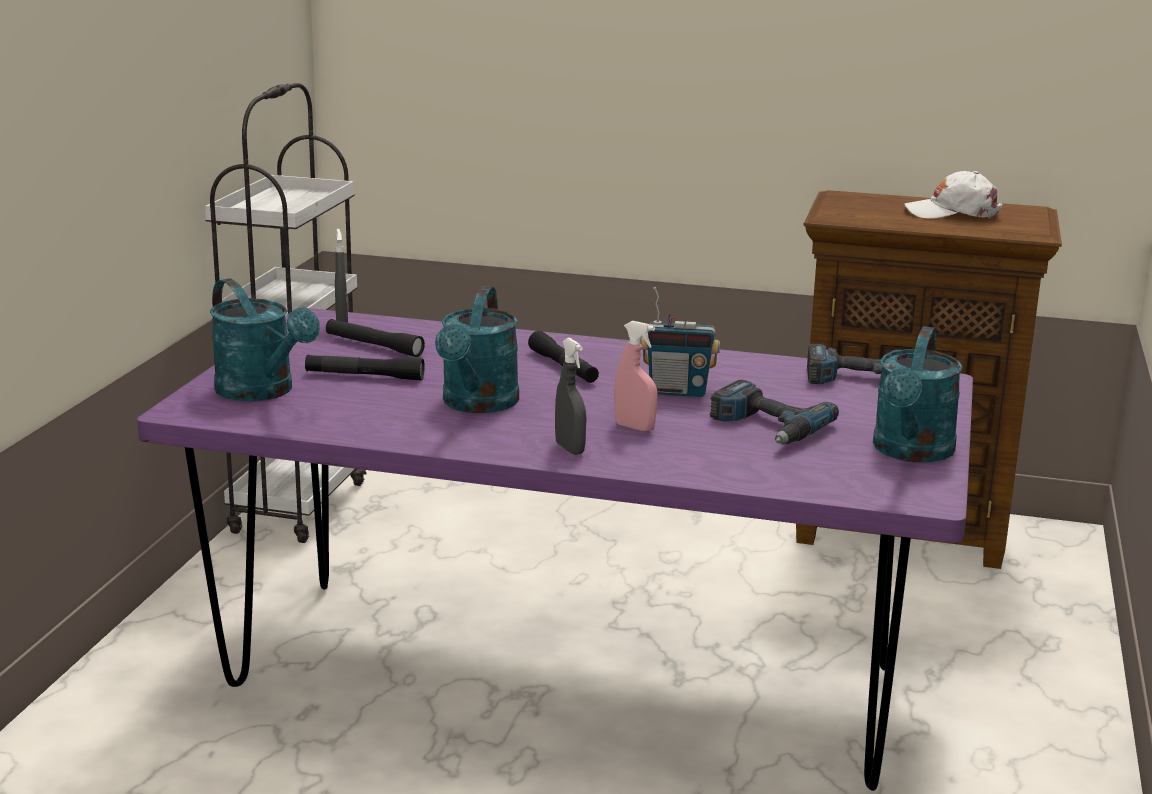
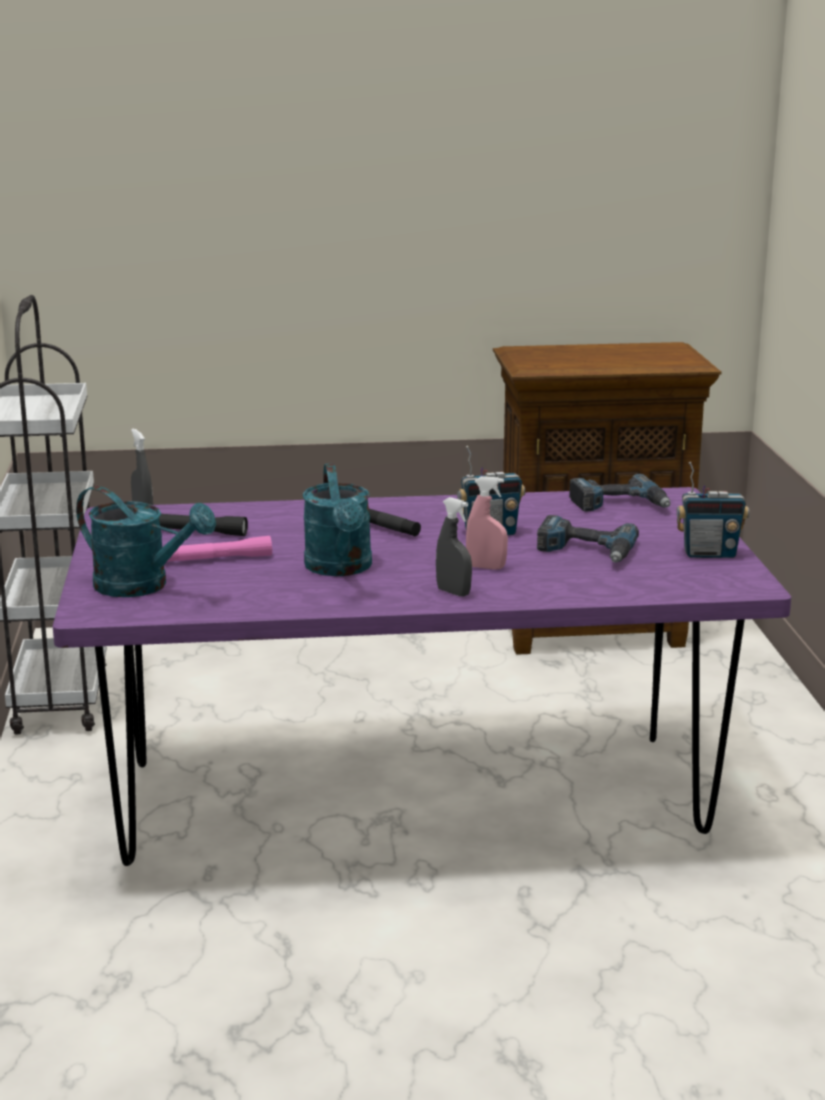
camera: 20 degrees left, 0 degrees up
(364, 376) = (217, 559): black flashlight -> pink flashlight
(911, 452) = (709, 554): turquoise watering can -> radio
(952, 213) = (619, 355): white cap -> none

